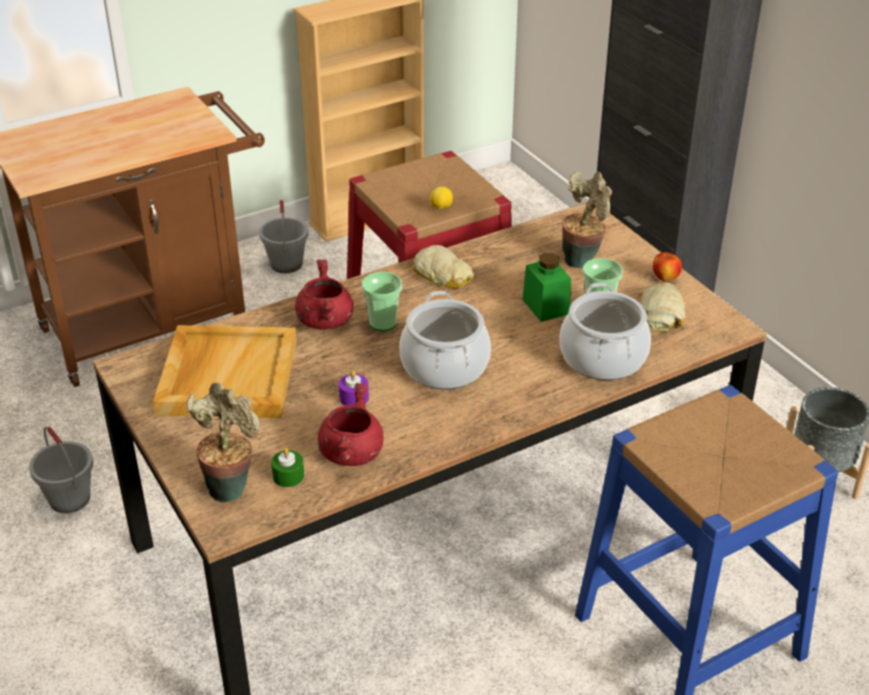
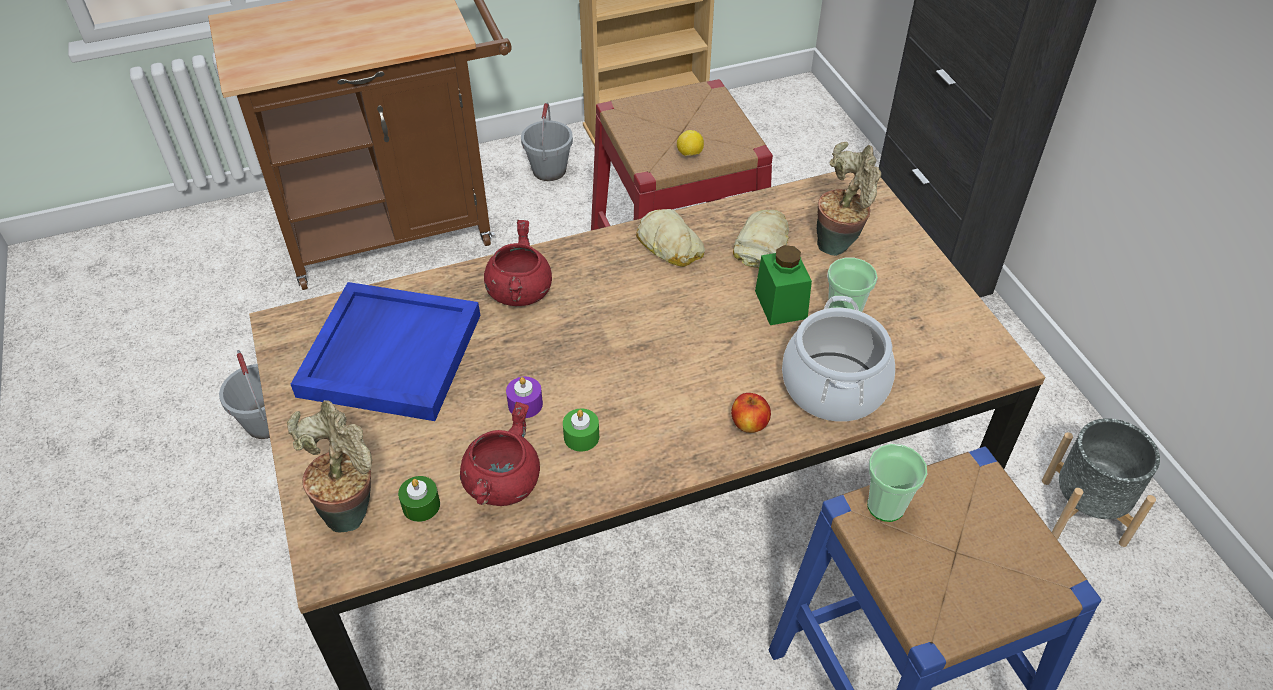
camera: 10 degrees right, 10 degrees up
(227, 375) = (390, 353): beige tray -> blue tray
(383, 323) = (584, 303): cup -> cup (885, 506)
(407, 414) = (581, 437): none -> green candle
(444, 367) = (641, 374): cooking pot -> none
(662, 313) = (920, 332): bread -> bread (763, 244)
(665, 278) = (934, 281): apple -> apple (749, 424)

